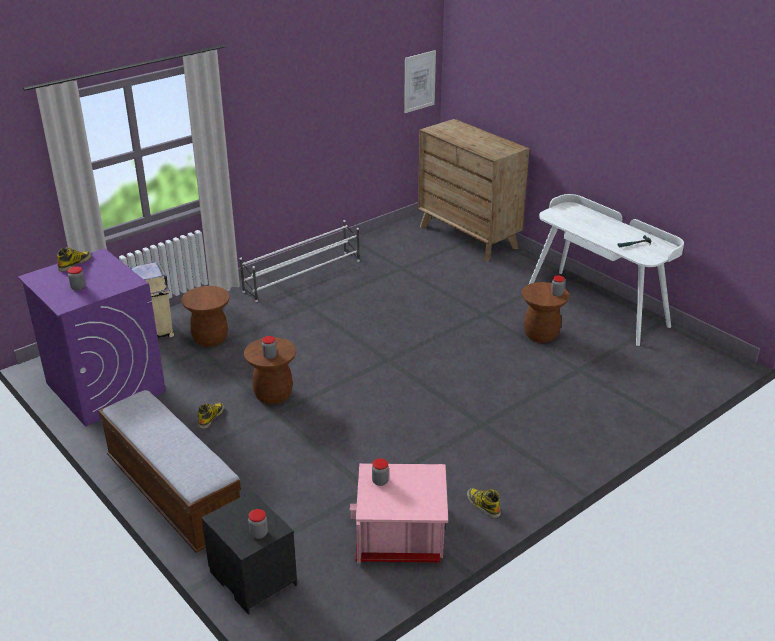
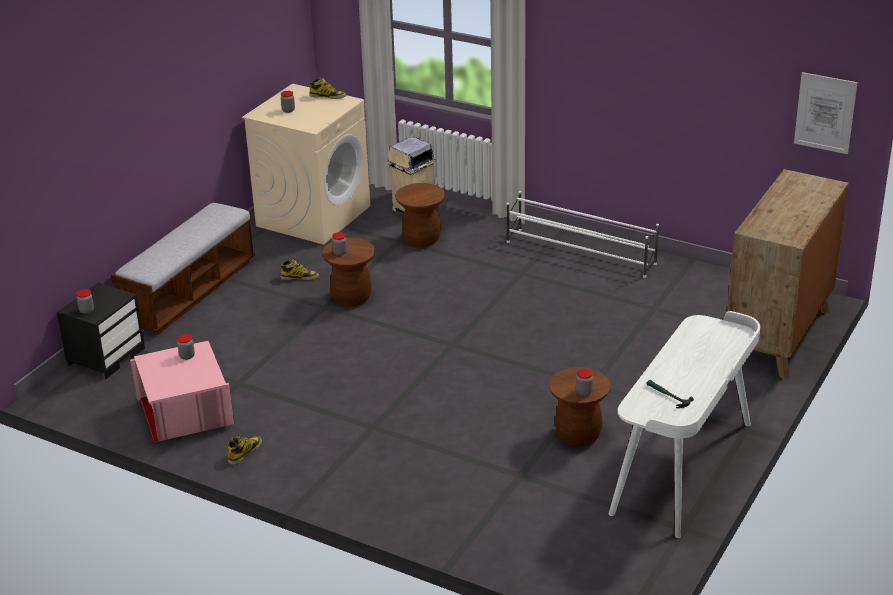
camera: 70 degrees right, 0 degrees up
(104, 387) = (313, 215): purple washing machine -> beige washing machine

